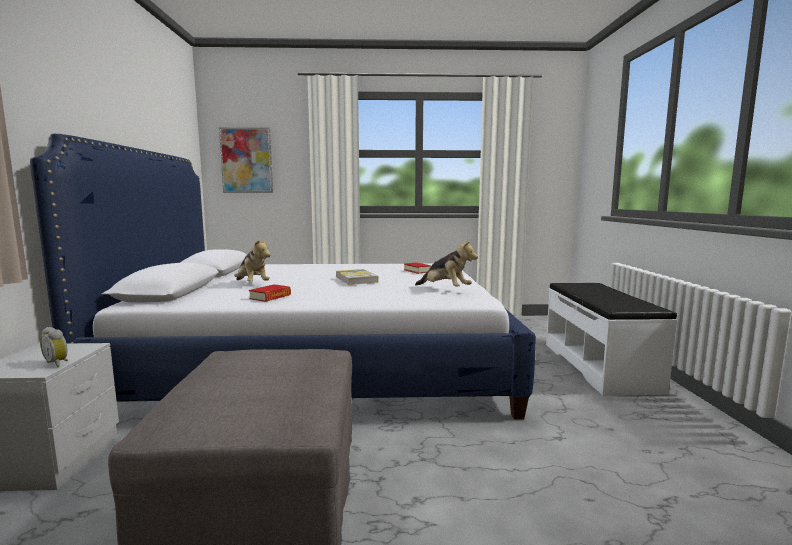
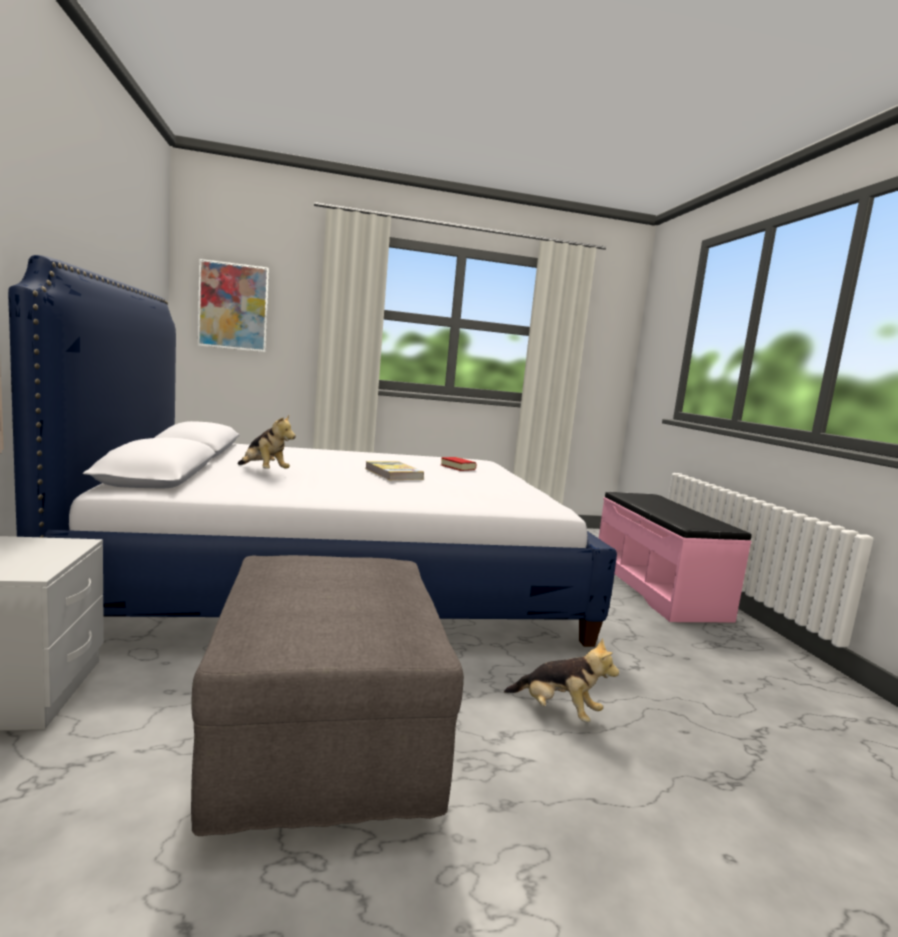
camera: 10 degrees left, 0 degrees up
(58, 363) = (51, 563): alarm clock -> none
(270, 297) = (302, 490): book -> none
(445, 289) = (508, 493): plush toy -> plush toy (557, 711)
(599, 366) = (658, 589): white bench -> pink bench

